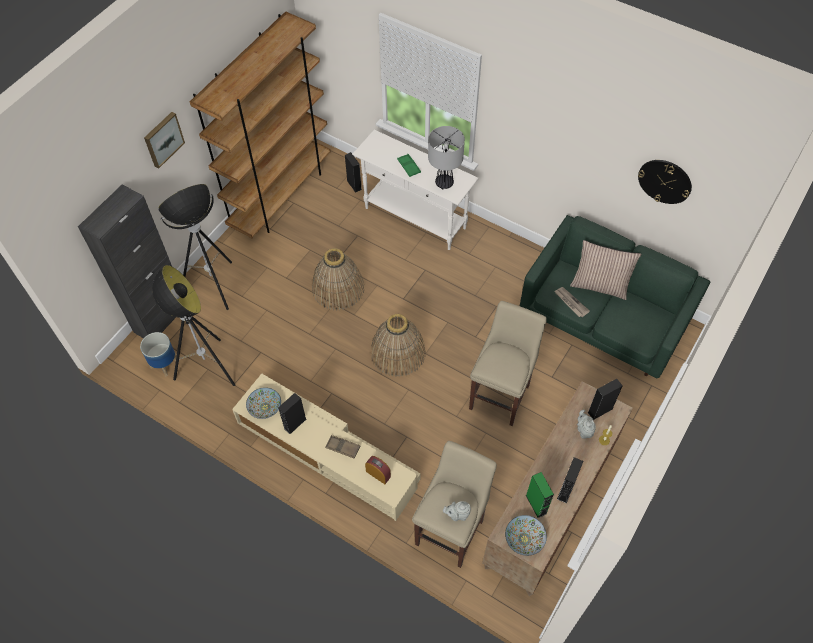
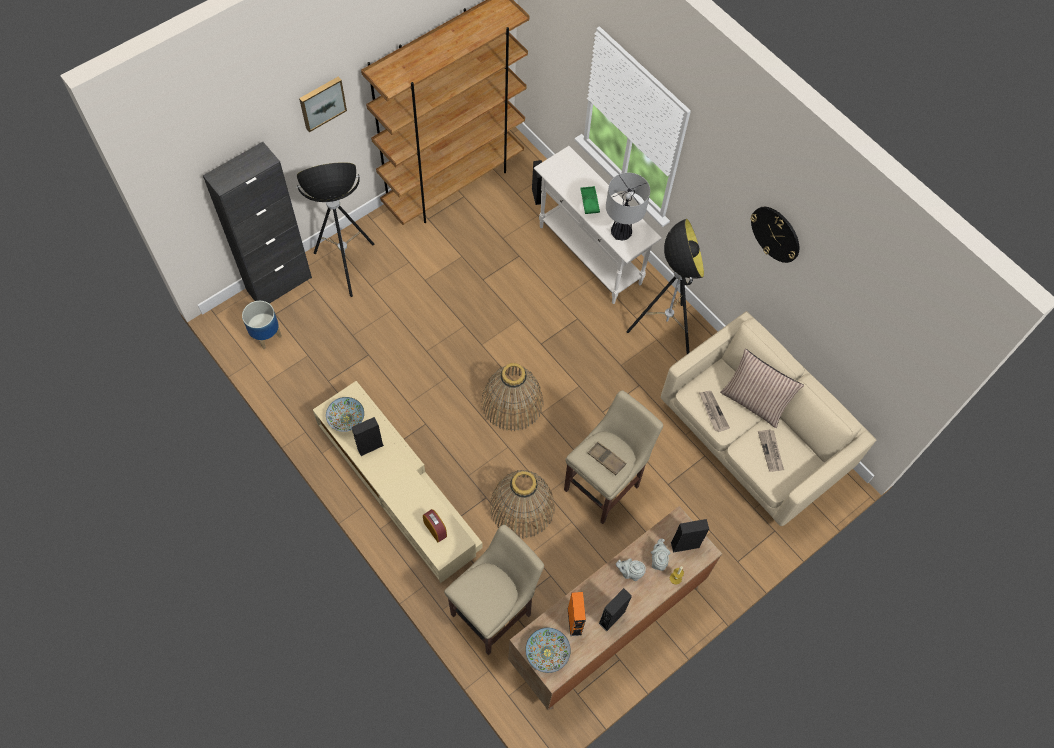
camera: 15 degrees right, 5 degrees up
(207, 368) = (307, 354): floor lamp -> floor lamp (663, 331)
(338, 288) = (475, 310): basket -> basket (522, 507)
(343, 448) = (409, 489): brown tray -> brown tray (606, 459)
(457, 515) = (490, 603): grey teapot -> grey teapot (630, 573)
(536, 504) = (574, 621): green speaker -> orange speaker
(603, 320) = (752, 439): green sofa -> beige sofa
(630, 319) = (771, 451): none -> newspaper
(665, 181) = (848, 316): wall clock -> wall clock (775, 234)

